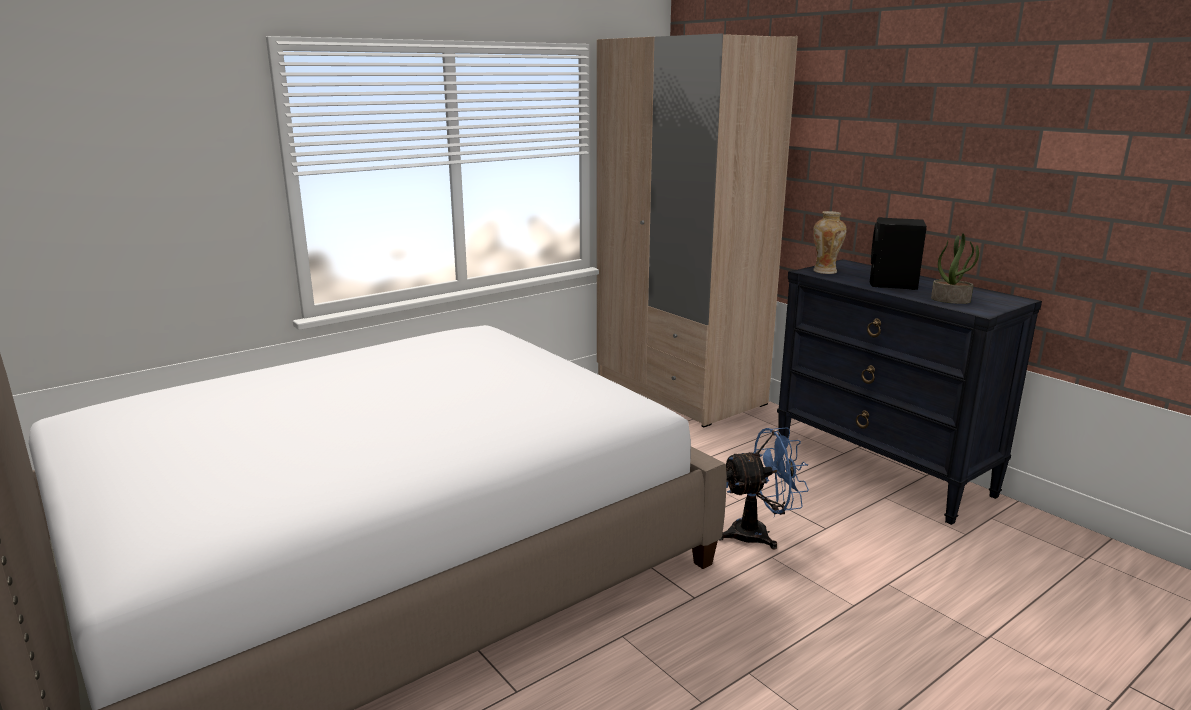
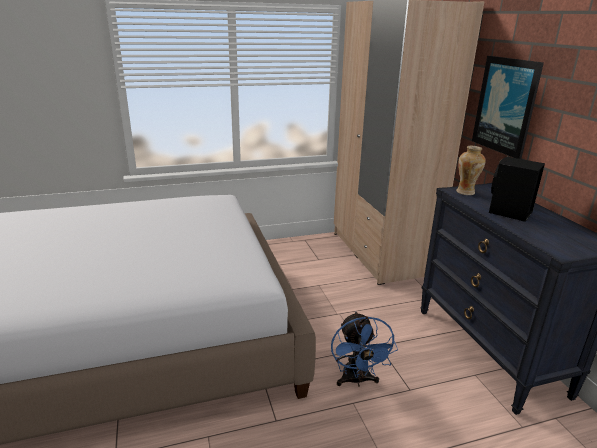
camera: 20 degrees right, 5 degrees up
(758, 534) = (357, 380): blue fan -> blue fan turned 75 degrees clockwise
(846, 161) = (506, 106): none -> picture
(951, 300) = (545, 237): potted plant -> none

